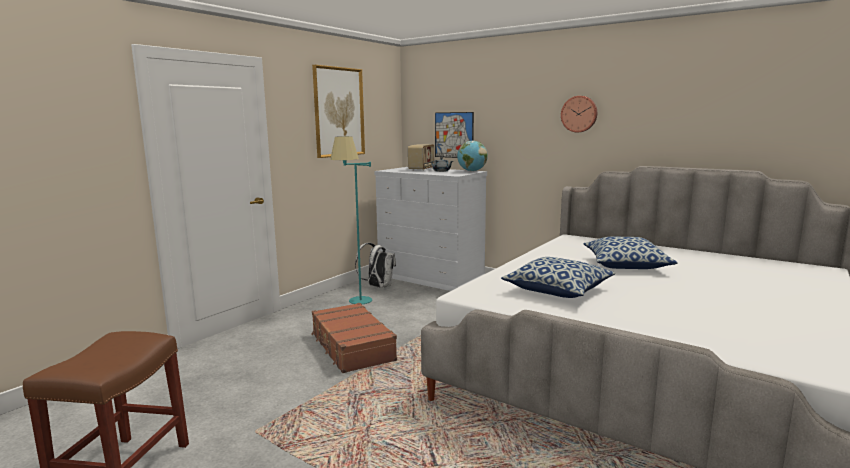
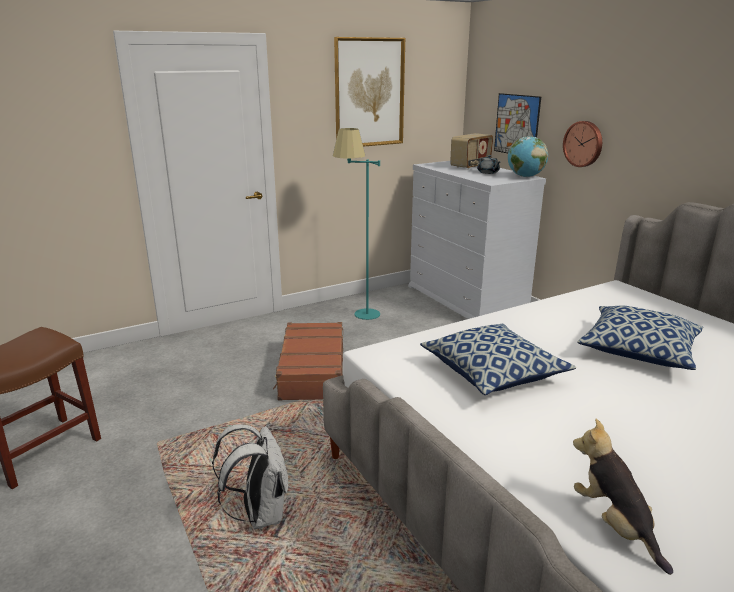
camera: 25 degrees right, 10 degrees up
(377, 286) = (399, 299): white backpack -> white backpack (260, 513)
(579, 114) = (671, 112): wall clock -> wall clock (583, 144)
(726, 344) = (614, 524): none -> plush toy

